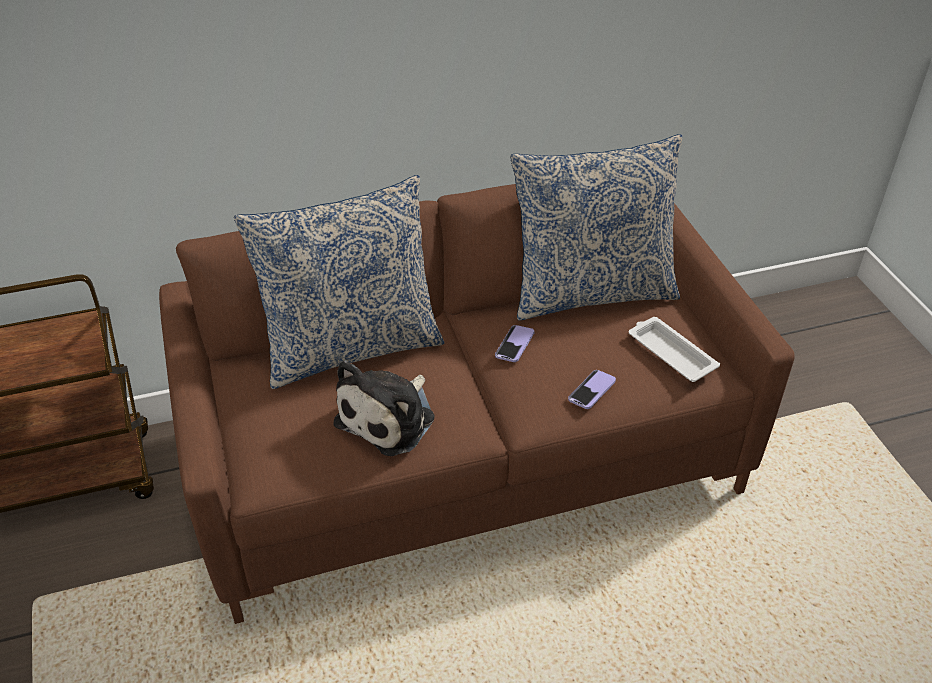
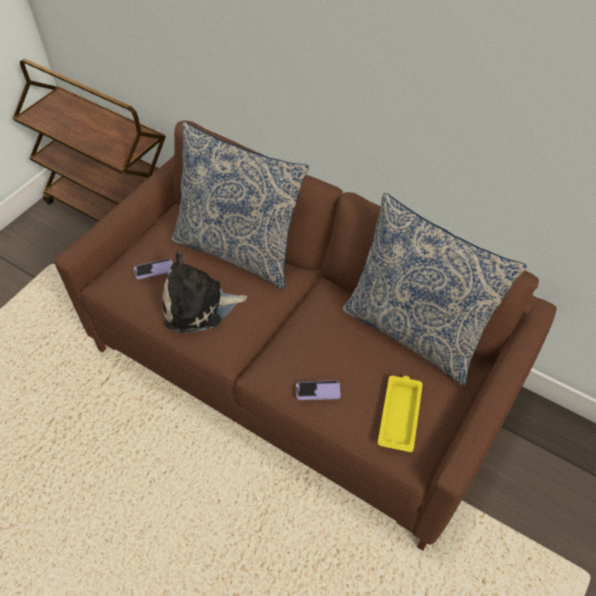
camera: 50 degrees right, 10 degrees up
(514, 345) = (318, 323): phone -> phone (154, 270)
(670, 353) = (400, 414): white tray -> yellow tray

